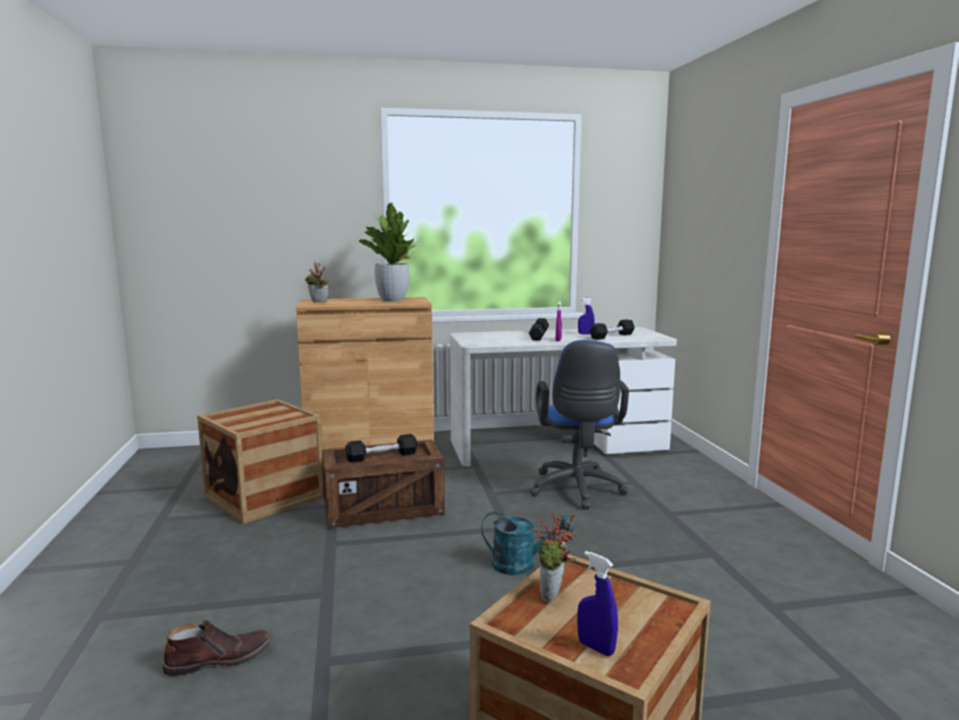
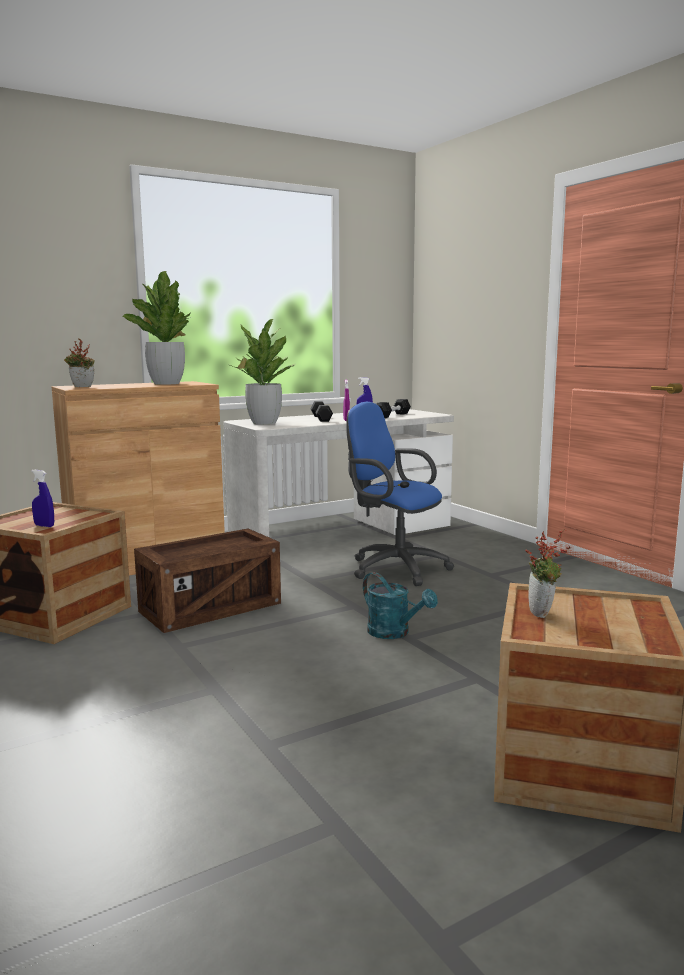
camera: 20 degrees left, 0 degrees up
(219, 658) = (147, 767): brown boot -> none
(382, 456) = (208, 548): black dumbbell -> none
(479, 338) = (264, 423): none -> potted plant
(522, 565) = (394, 633): turquoise watering can -> turquoise watering can turned 60 degrees clockwise
(577, 491) = (394, 568): blue office chair -> blue office chair turned 150 degrees clockwise
(596, 648) = (619, 639): blue spray bottle -> blue spray bottle (44, 526)

